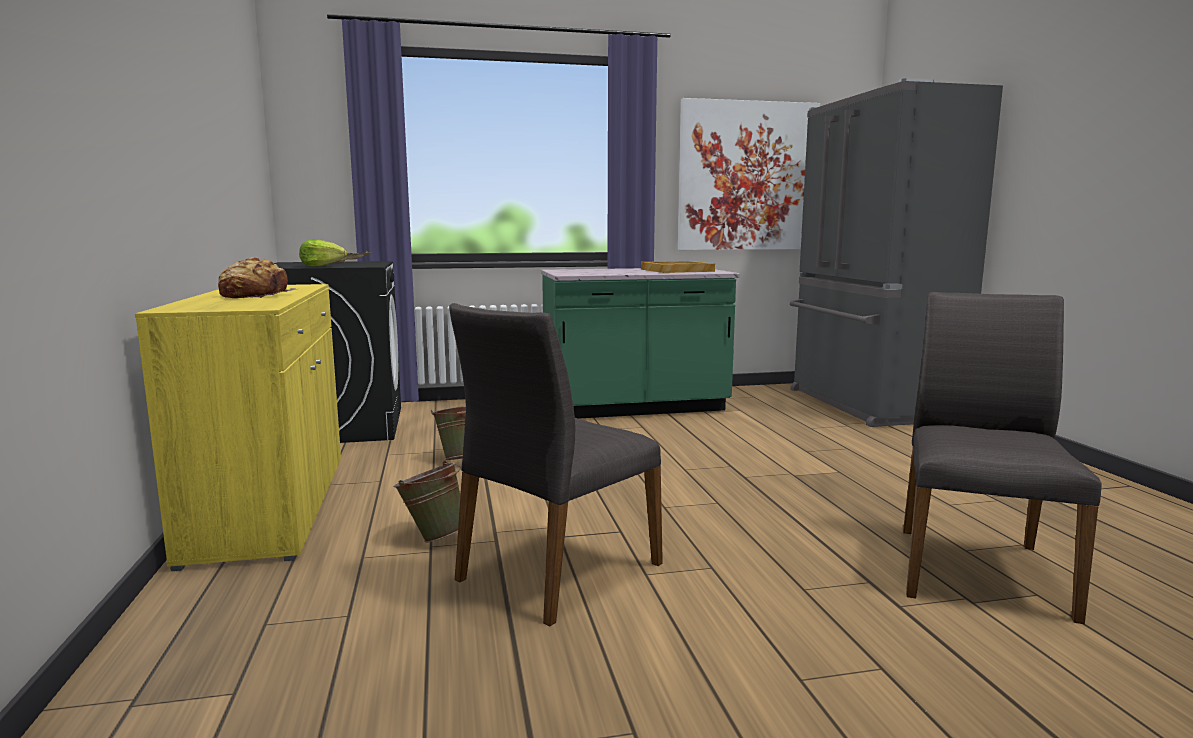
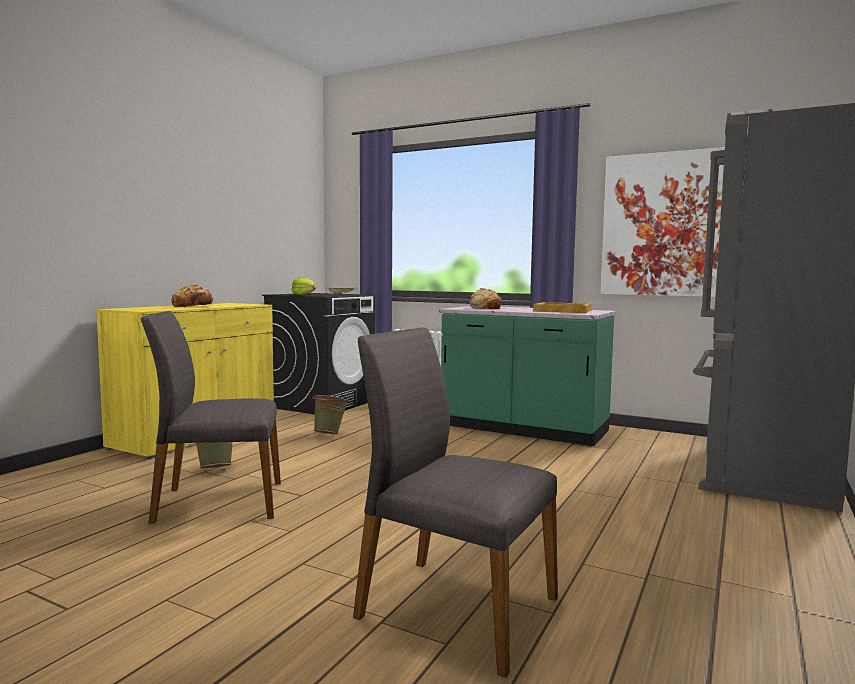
camera: 40 degrees right, 5 degrees down
(588, 272) = (484, 308): none -> bread
(977, 569) = (454, 608): grey chair -> grey chair turned 120 degrees counterclockwise

